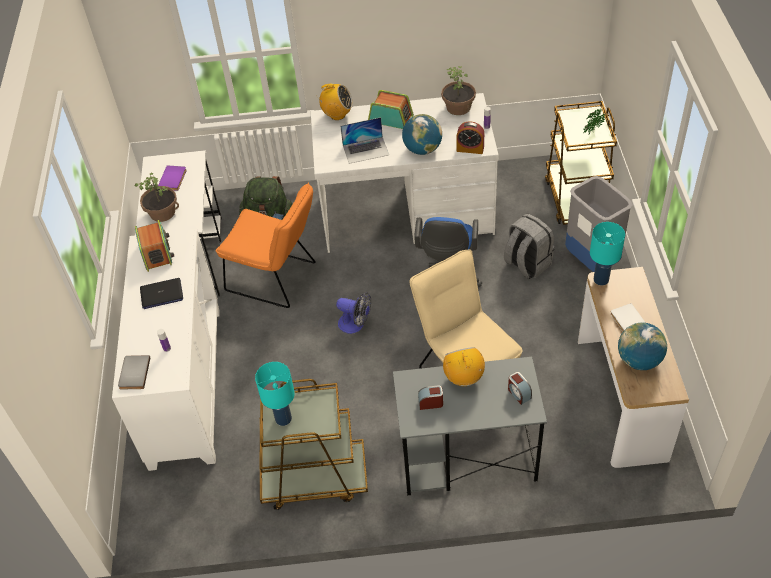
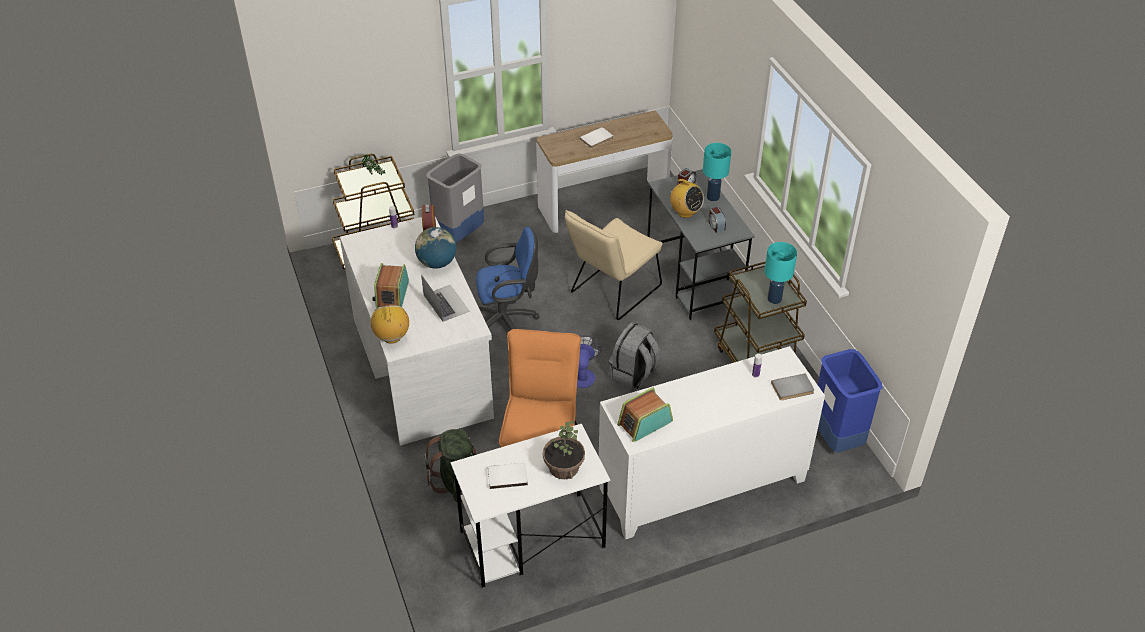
camera: 110 degrees left, 5 degrees down
(161, 294) = (696, 400): laptop -> none
(173, 179) = (507, 476): purple book -> white book
(184, 520) = (836, 437): none -> blue trash can
(458, 107) = (366, 249): potted plant -> none
(464, 378) = (685, 212): radio -> radio turned 105 degrees counterclockwise
(527, 264) = (473, 273): grey backpack -> grey backpack (633, 374)
(601, 279) = (557, 155): turquoise table lamp -> turquoise table lamp (712, 197)
(639, 360) = (631, 132): globe -> none

